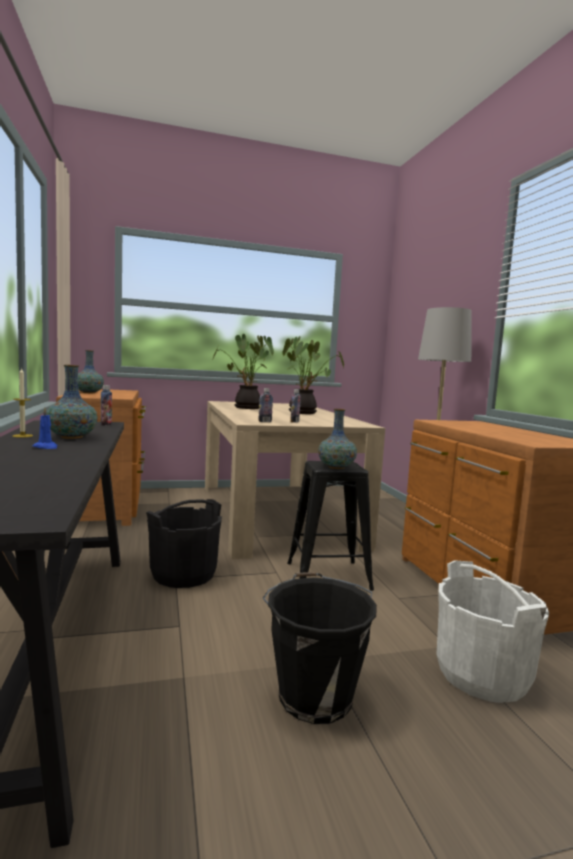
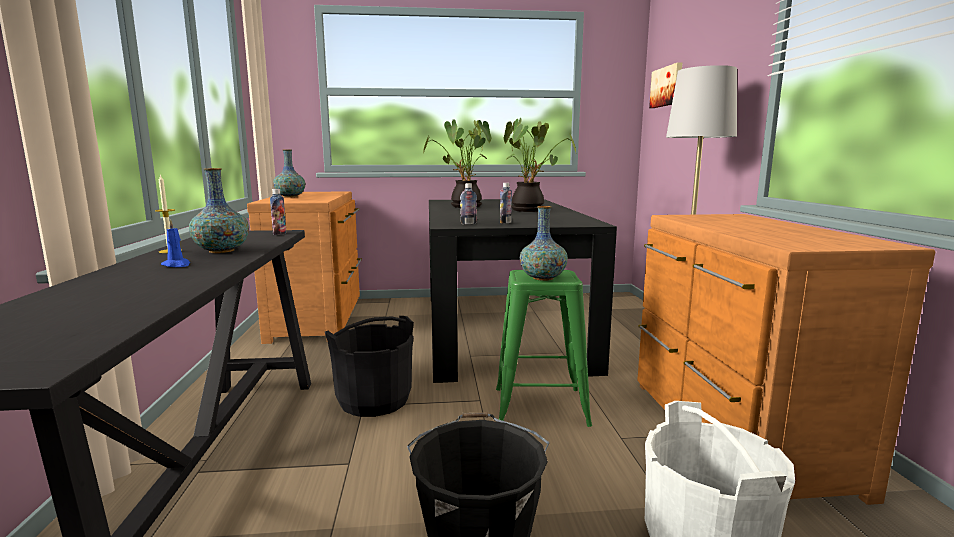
camera: 10 degrees right, 5 degrees up
(275, 513) = (500, 327): beige dining table -> black dining table
(329, 576) = (541, 406): black stool -> green stool
(409, 318) = (667, 86): none -> picture

